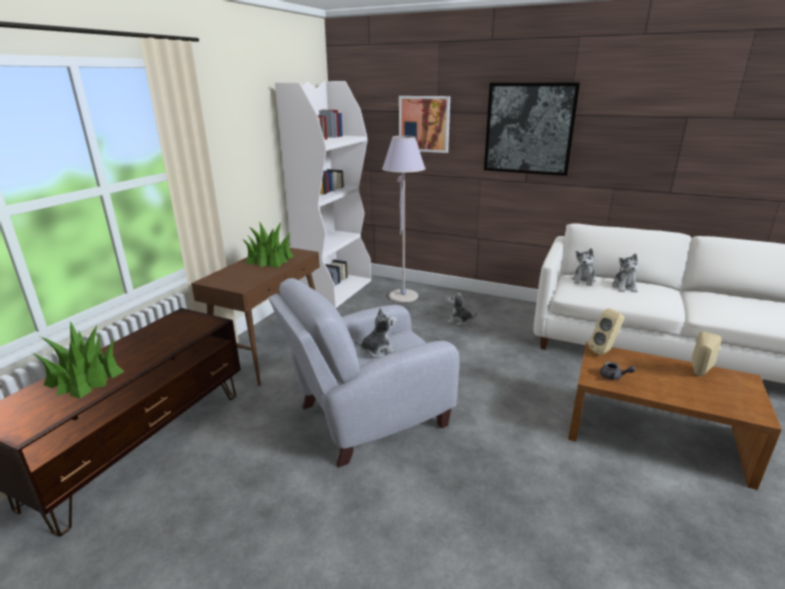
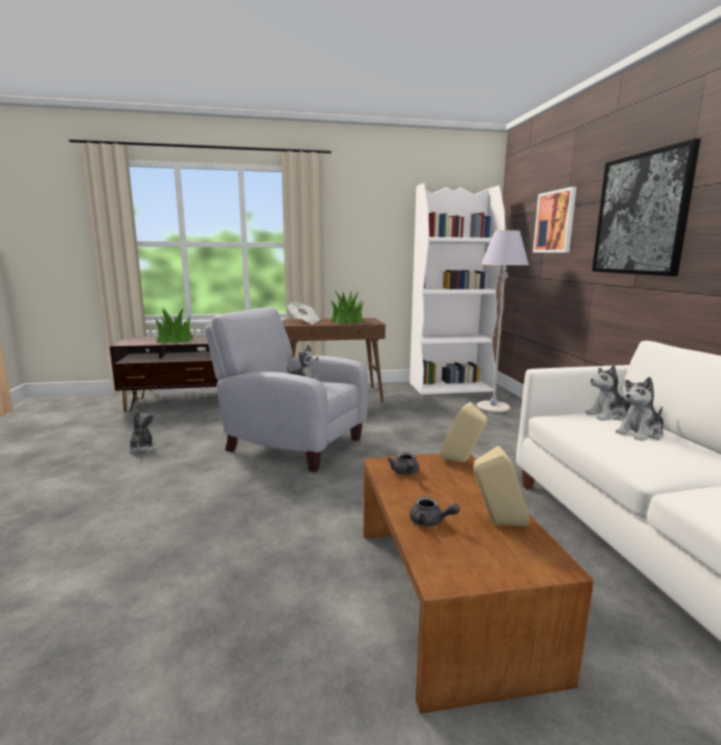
camera: 55 degrees right, 10 degrees down
(236, 278) = (304, 322): none -> newspaper
(459, 321) = (497, 437): plush toy -> plush toy (142, 448)
(692, 395) = (430, 522): none -> grey teapot

